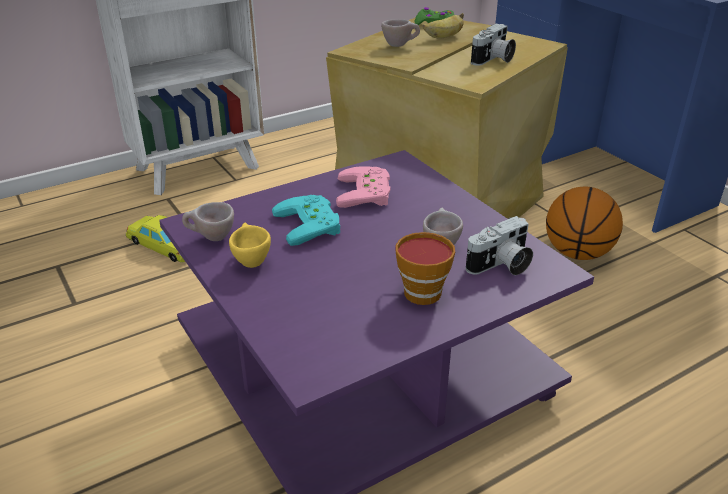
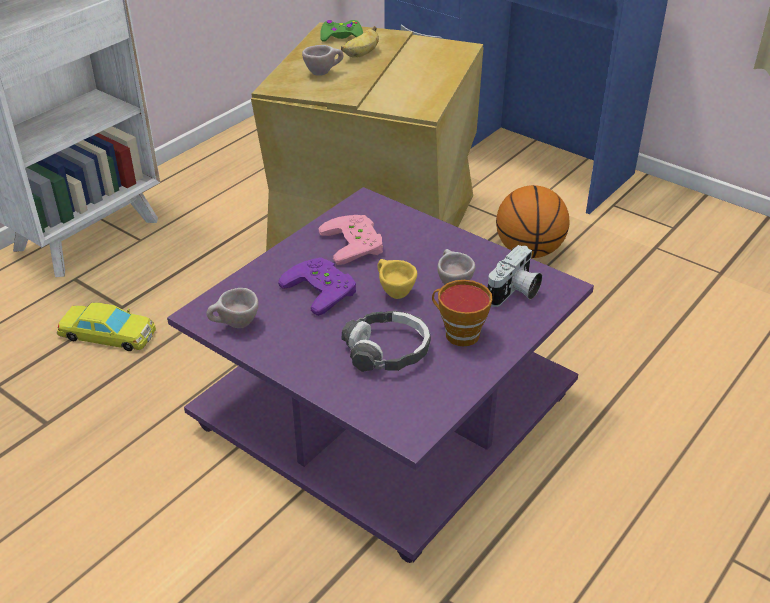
camera: 20 degrees left, 5 degrees up
(250, 260) = (289, 339): yellow cup -> yellow cup (393, 292)
(312, 224) = (323, 288): turquoise game controller -> purple game controller
(337, 291) = (387, 351): none -> headphones
(493, 60) = (425, 76): camera -> none

